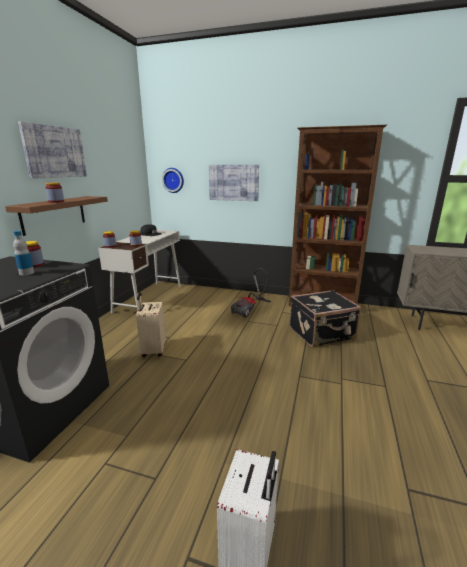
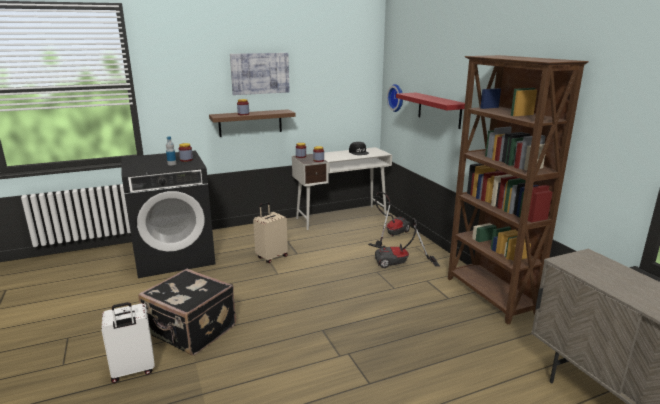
camera: 50 degrees right, 0 degrees up
(207, 296) = (390, 235): none -> vacuum cleaner
(233, 182) = (439, 110): picture -> red shelf
(322, 333) = (419, 317): black suitcase -> black suitcase (191, 331)

